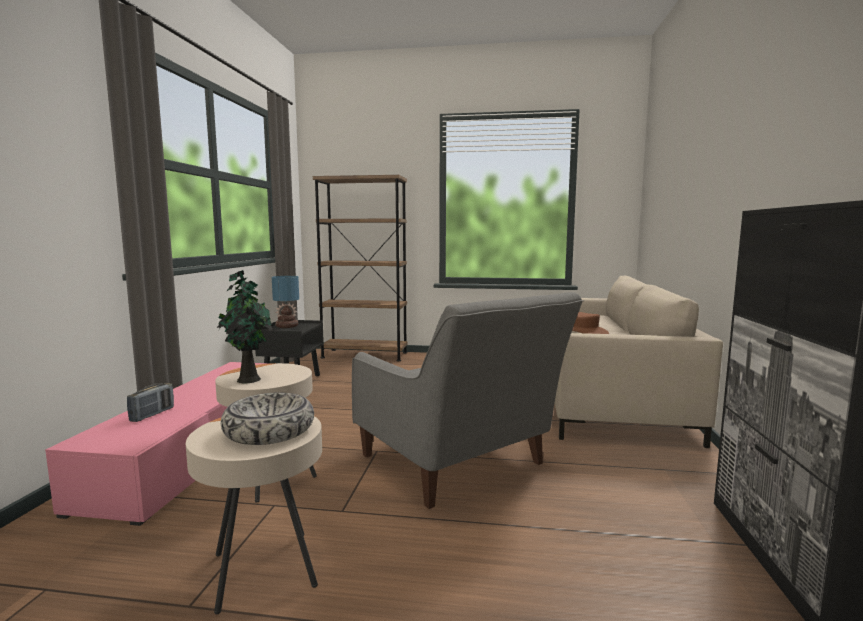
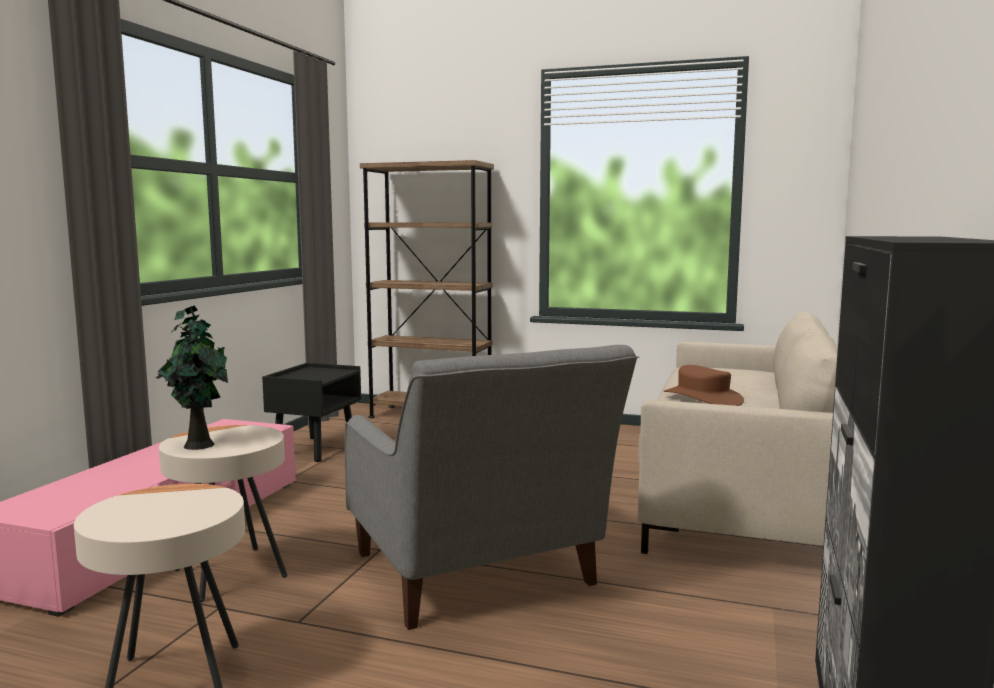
camera: 10 degrees right, 0 degrees up
(152, 414) = (95, 482): radio -> none
(269, 431) = (176, 510): bowl -> none
(287, 326) = (311, 373): table lamp -> none

